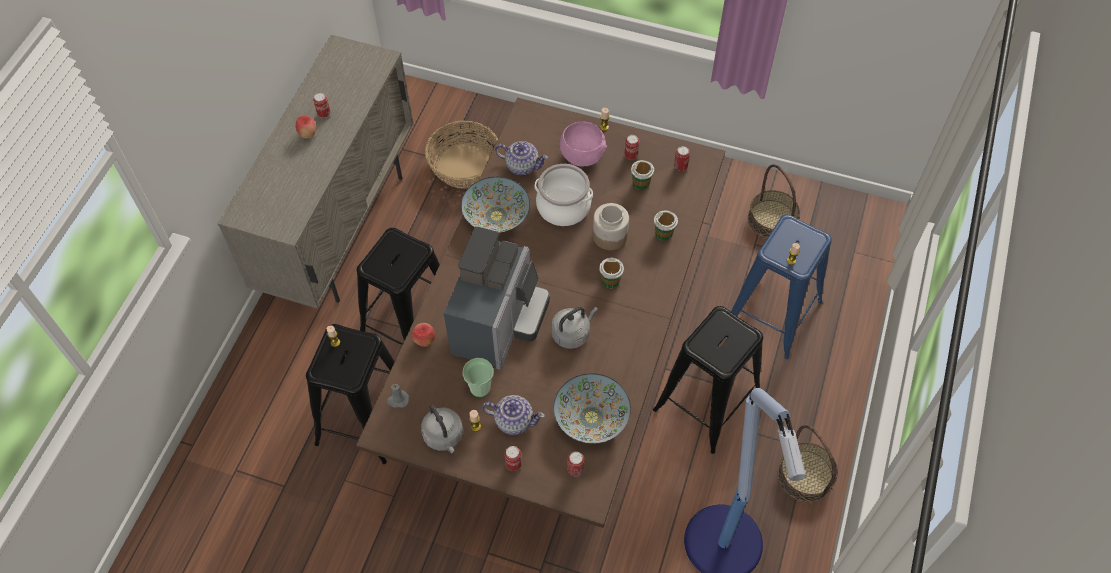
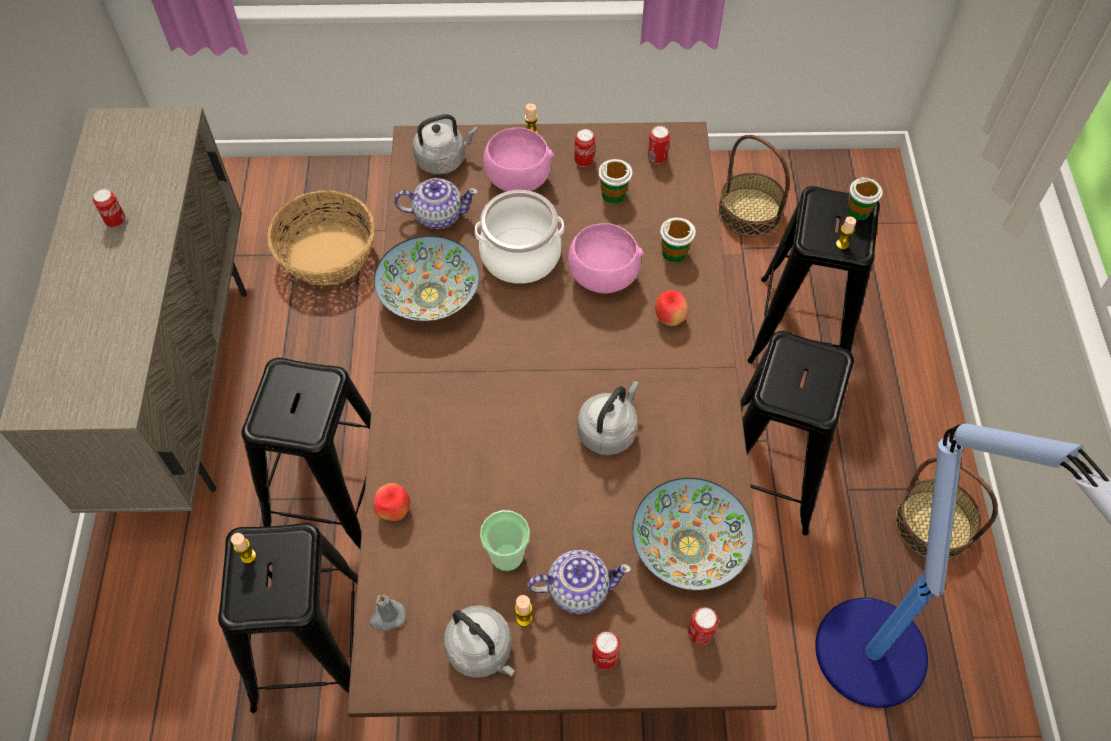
camera: 20 degrees left, 0 degrees up
(308, 134) = (101, 256): apple -> apple (669, 318)
(499, 323) = (496, 448): coffee machine -> none
(540, 129) = (443, 160): none -> grey kettle
(609, 235) = (601, 277): jar -> pink bowl
(610, 281) = (630, 339): cup -> cup (858, 211)
(773, 313) = (802, 328): blue stool -> black stool

